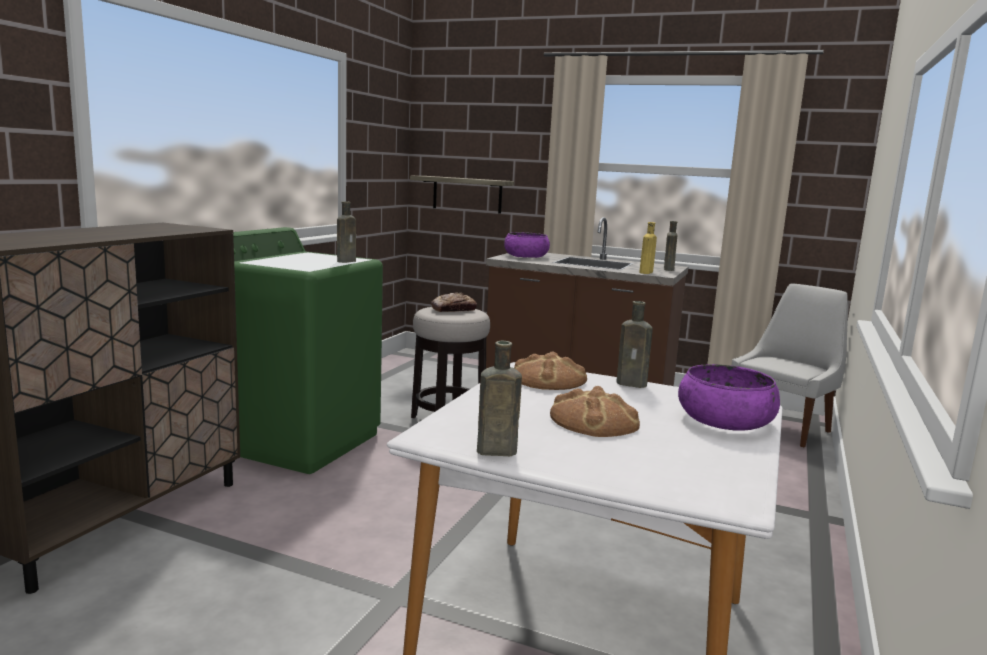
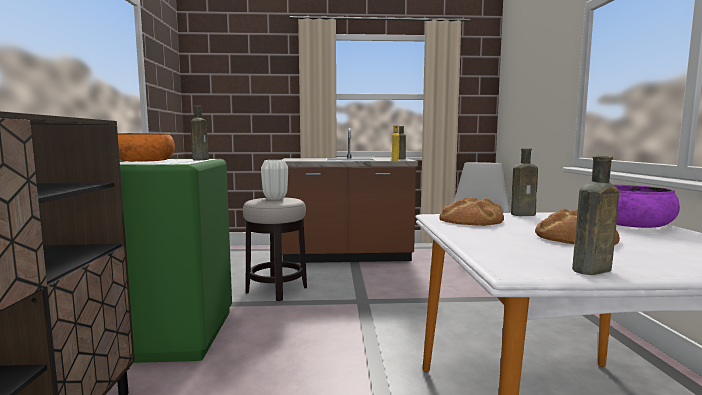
camera: 25 degrees left, 5 degrees down
(288, 259) = (145, 161): none -> orange bowl
(453, 309) = (275, 198): bread -> white vase
(467, 194) = (234, 121): shelf -> none
(526, 256) = (300, 159): purple bowl -> none

